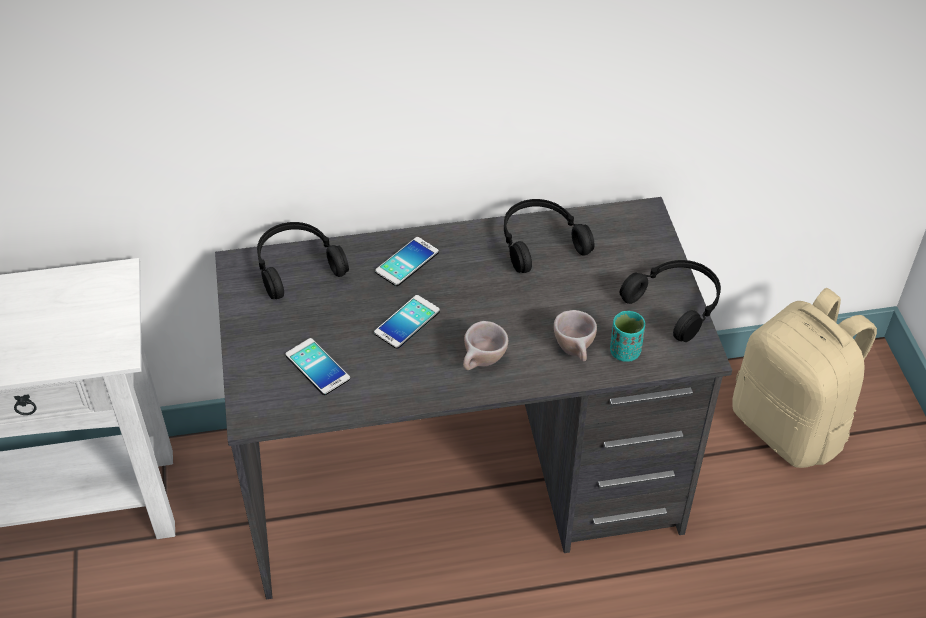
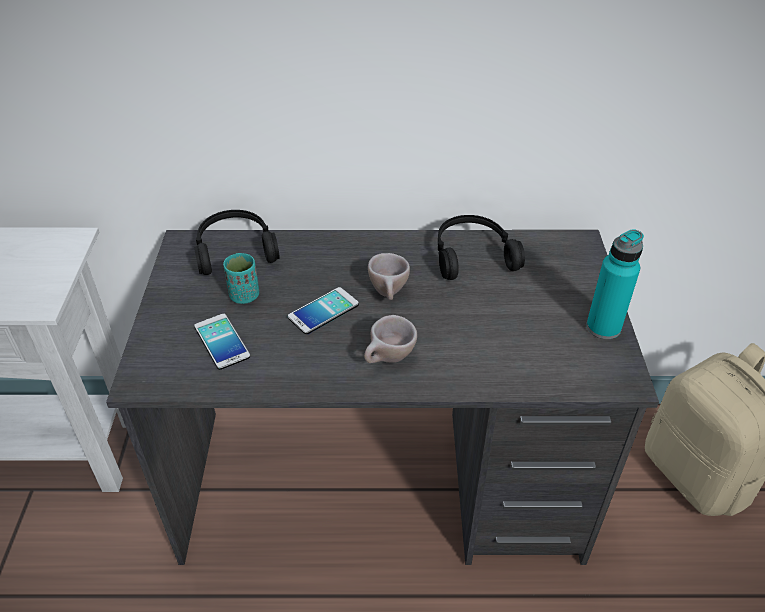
camera: 10 degrees right, 5 degrees down
(407, 262) = (339, 258): phone -> none
(575, 352) = (489, 361): beige cup -> beige cup (389, 294)
(625, 352) = (542, 367): turquoise cup -> turquoise cup (244, 296)
(676, 304) = (603, 327): black headphones -> turquoise bottle

